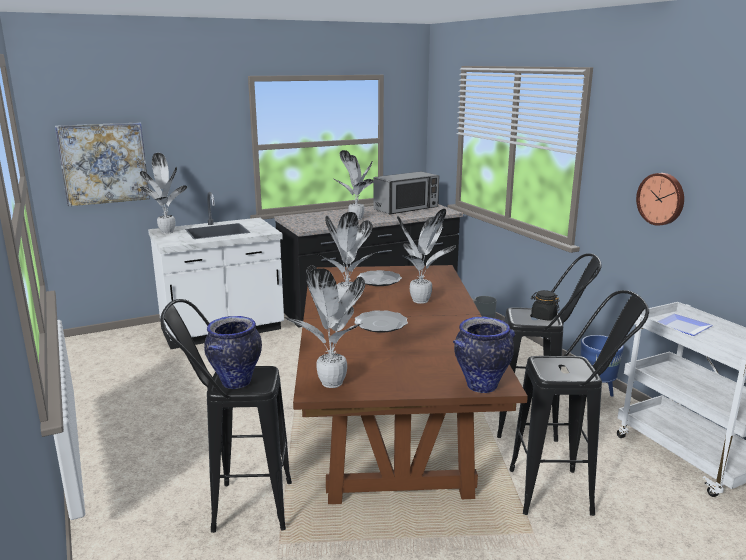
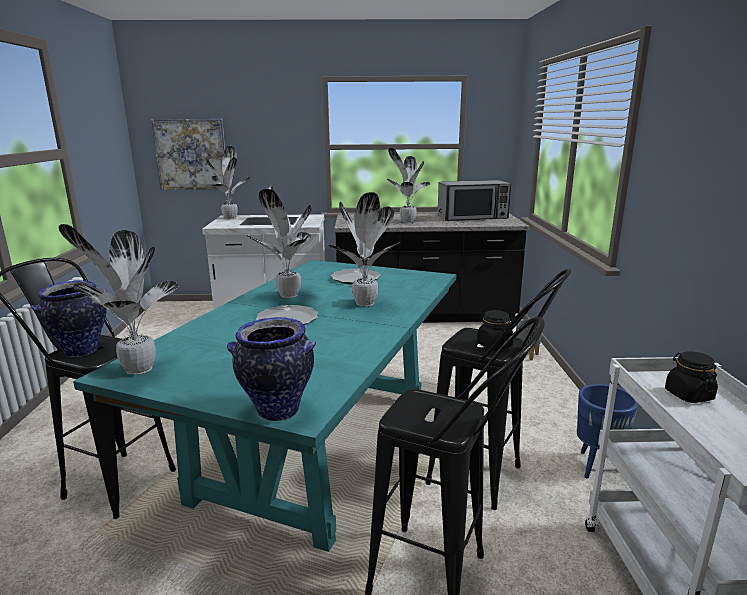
camera: 25 degrees right, 0 degrees up
(392, 433) = (318, 446): brown dining table -> turquoise dining table
(661, 199) = (706, 202): wall clock -> none
(685, 327) = (688, 395): plate -> black jar

